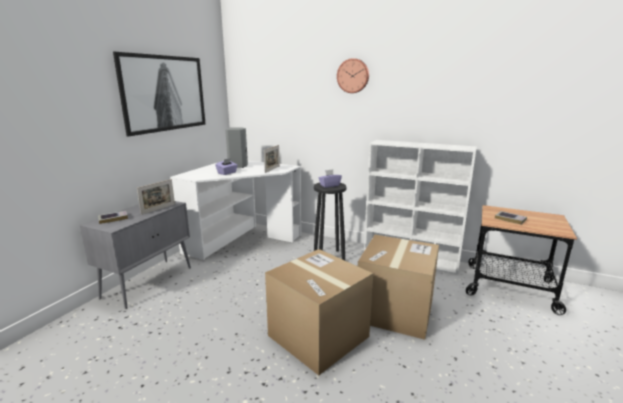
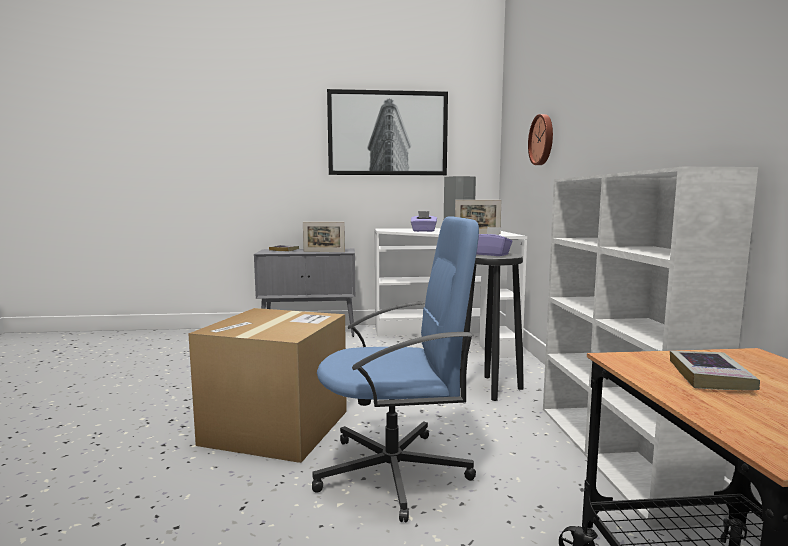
camera: 60 degrees right, 10 degrees down
(353, 76) = (589, 65): wall clock -> wall clock (542, 140)
(395, 310) = (395, 471): cardboard box -> blue office chair

